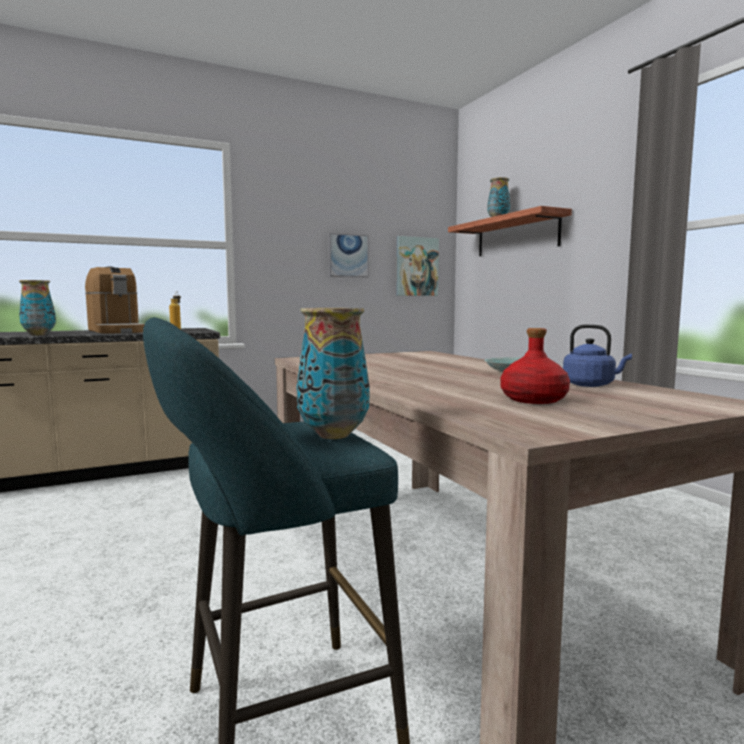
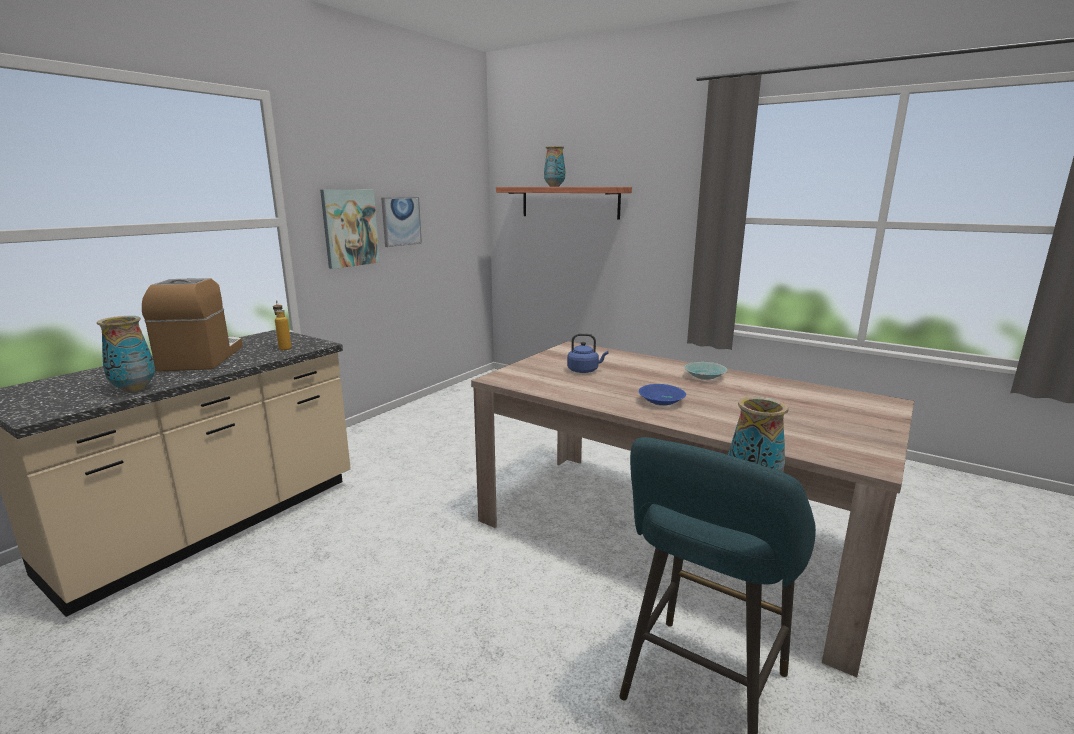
camera: 30 degrees left, 10 degrees up
(117, 331) = (202, 358): coffee machine -> coffee machine turned 120 degrees counterclockwise
(406, 377) = (662, 402): none -> blue bowl
(416, 266) = (460, 226): picture -> picture (350, 228)
(534, 399) = (799, 421): red bottle -> none
(591, 385) = (786, 391): blue kettle -> blue kettle (584, 370)

